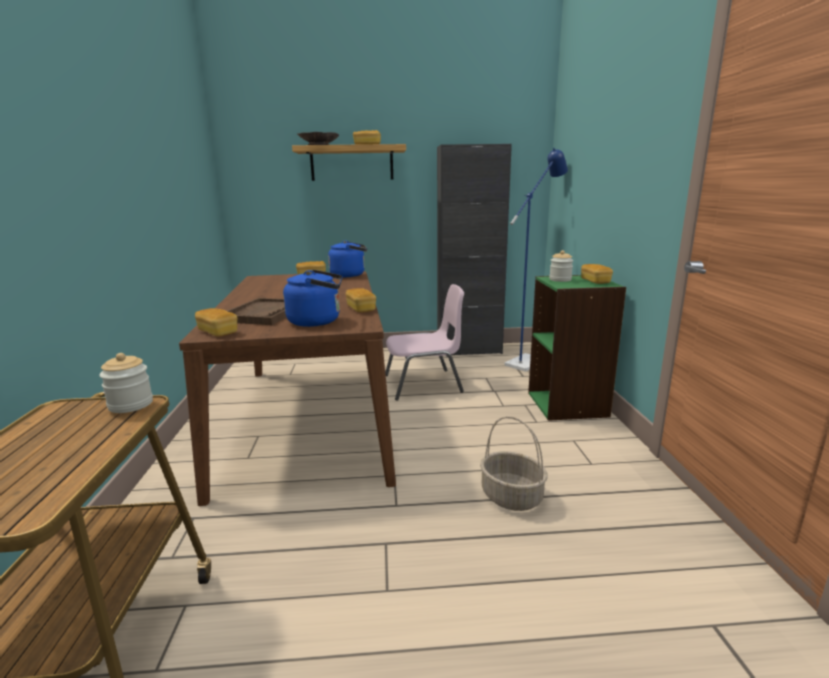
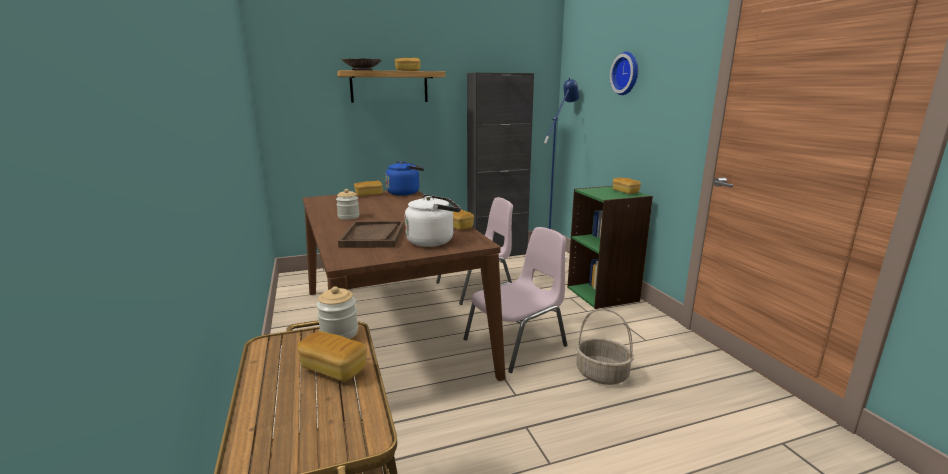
camera: 15 degrees left, 0 degrees up
(218, 332) = (352, 258): bread -> bread (334, 369)
(318, 321) = (433, 241): blue kettle -> white kettle
(433, 448) = (517, 343): none -> pink chair
(560, 280) = (597, 191): jar -> jar (348, 217)
(609, 136) = (627, 73): none -> wall clock

